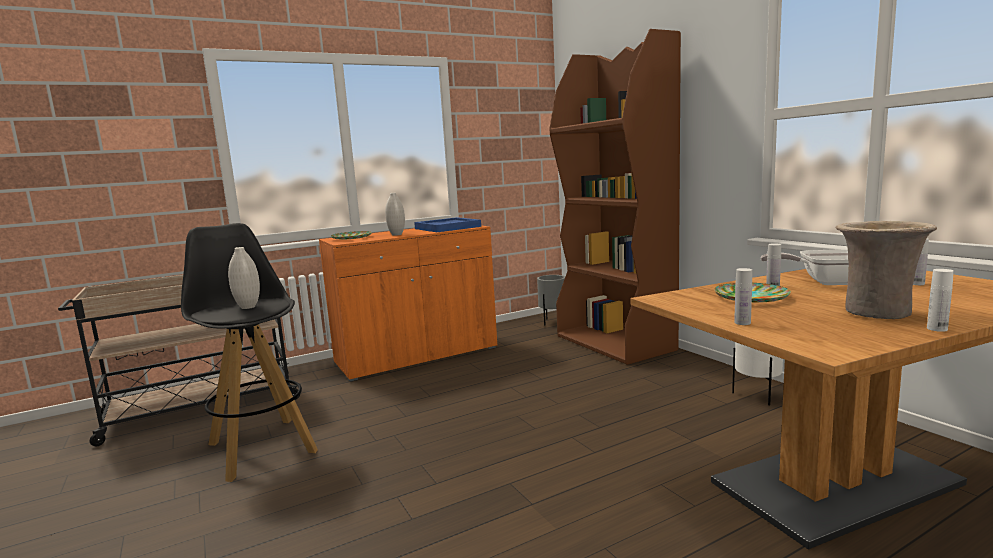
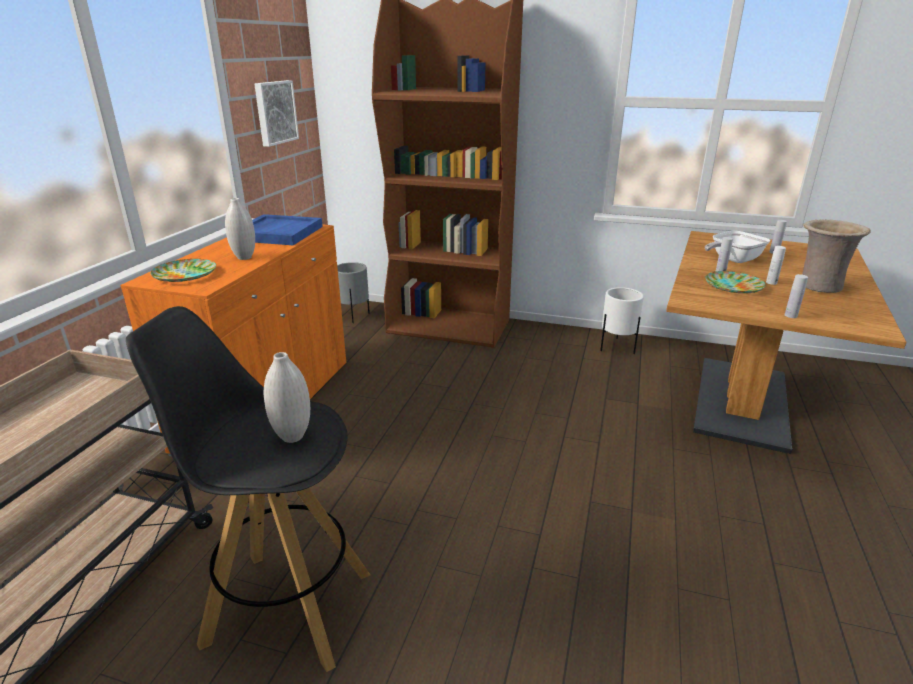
camera: 45 degrees left, 15 degrees up
(503, 150) = (275, 112): none -> picture
(937, 329) = (869, 295): white bottle -> white bottle (771, 282)

